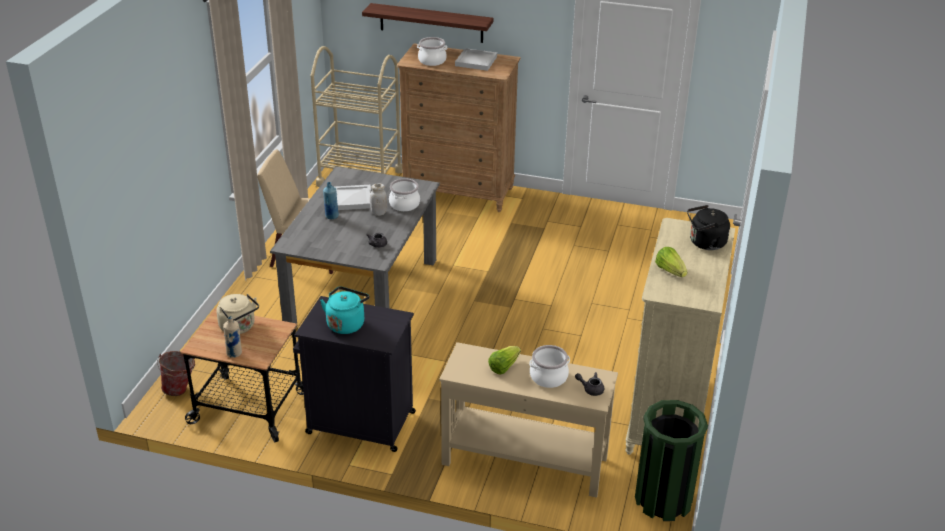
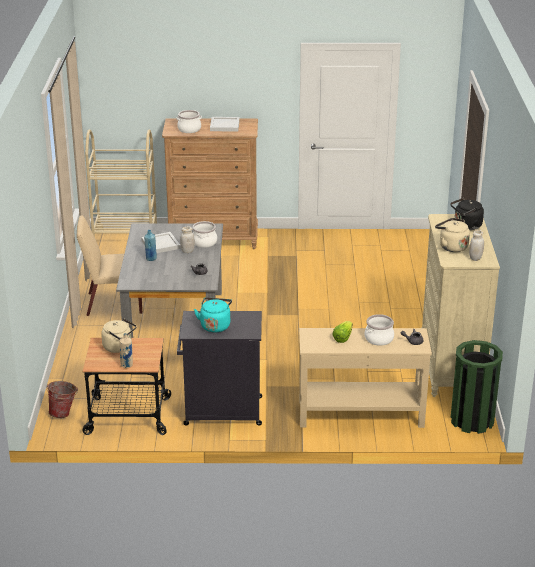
camera: 15 degrees left, 5 degrees down
(431, 23) = (179, 99): shelf -> none
(670, 271) = (451, 247): lettuce -> beige kettle
(694, 294) = (475, 258): none -> white jar

